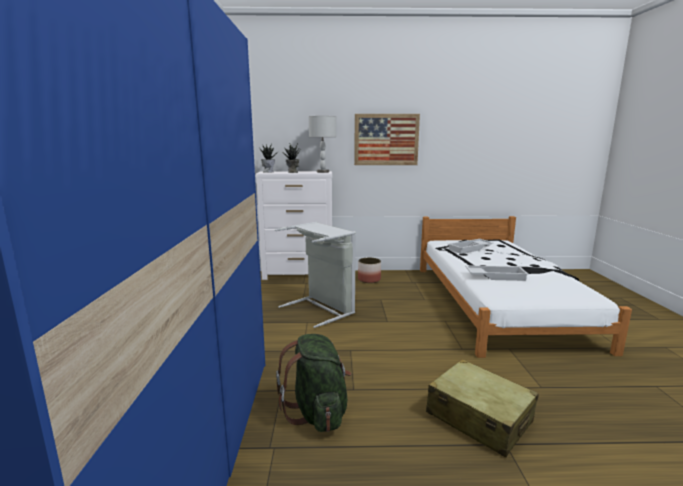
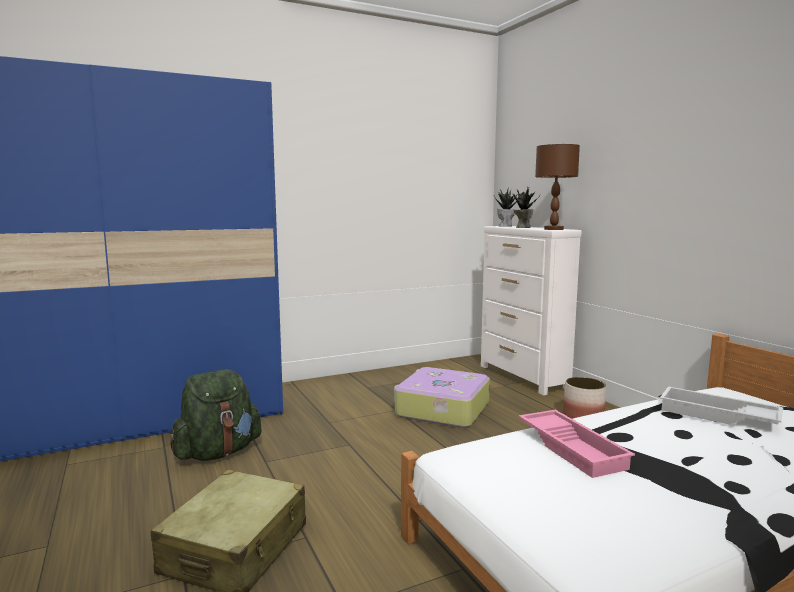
camera: 65 degrees right, 5 degrees down
(322, 308) = (441, 409): grey laundry basket -> suitcase
(323, 172) = (554, 229): grey table lamp -> brown table lamp
(386, 139) = (664, 177): picture -> none
(495, 276) = (573, 448): white tray -> pink tray

